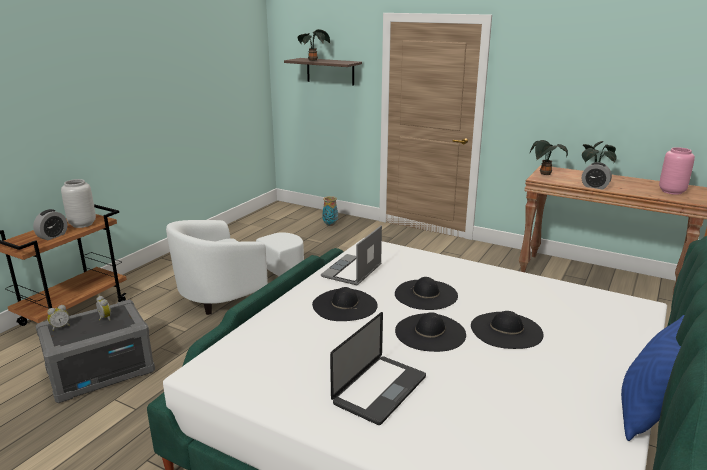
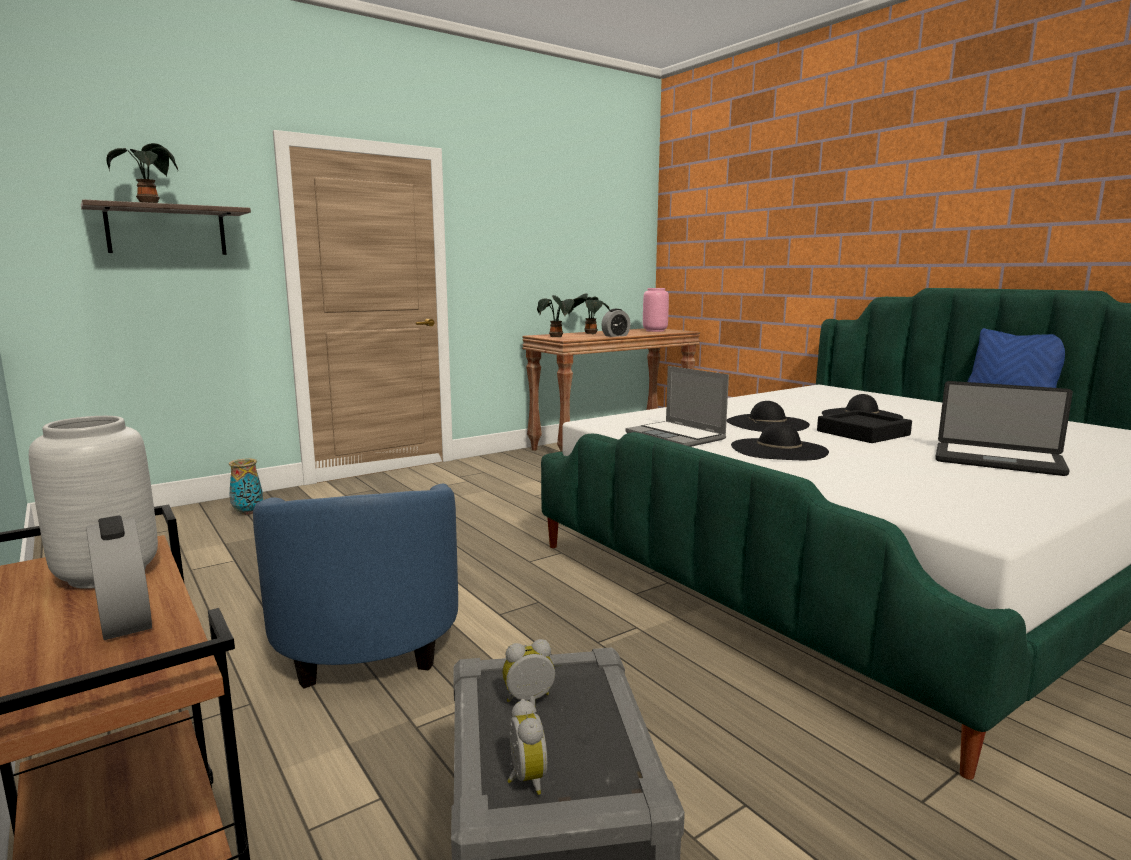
camera: 65 degrees left, 10 degrees down
(235, 290) = (367, 626): white armchair -> blue armchair
(380, 390) = (998, 461): laptop -> laptop turned 150 degrees clockwise
(430, 332) = (863, 433): black hat -> black tray

